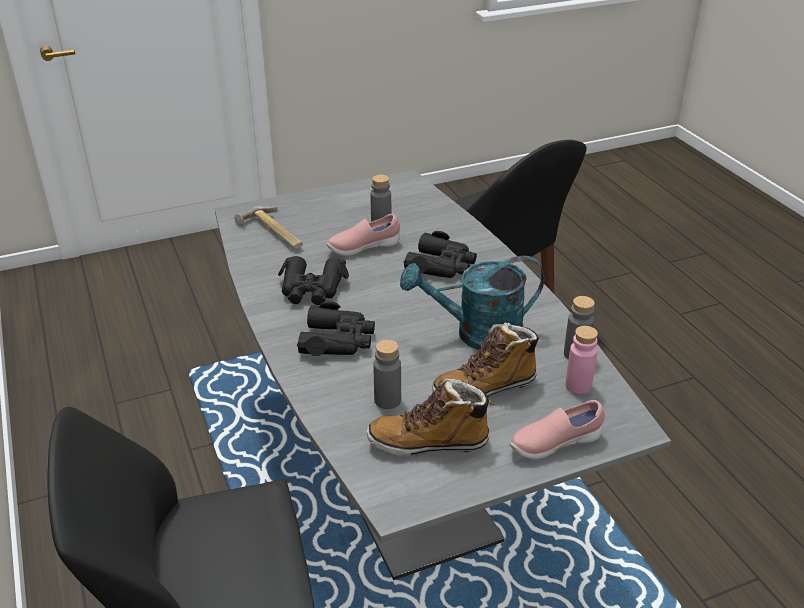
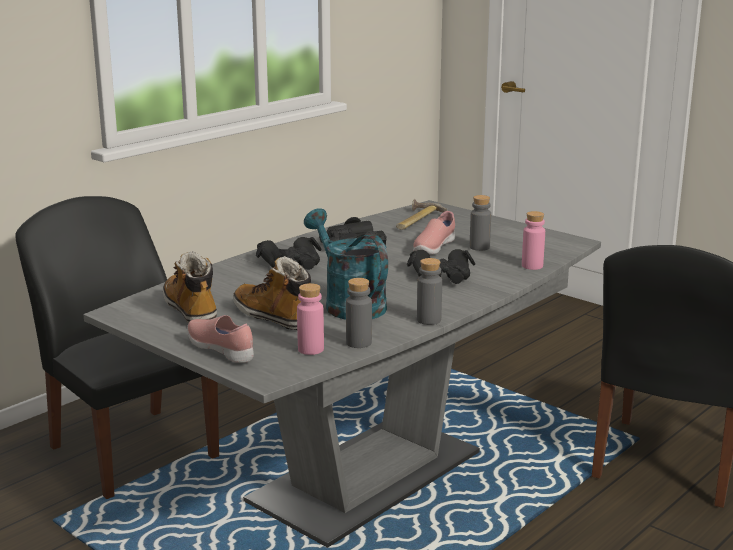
camera: 65 degrees right, 15 degrees down
(363, 248) = (433, 248): pink shoe -> pink shoe turned 105 degrees counterclockwise
(387, 400) = (231, 291): grey bottle -> grey bottle (429, 320)
(449, 216) = (532, 266): none -> pink bottle

